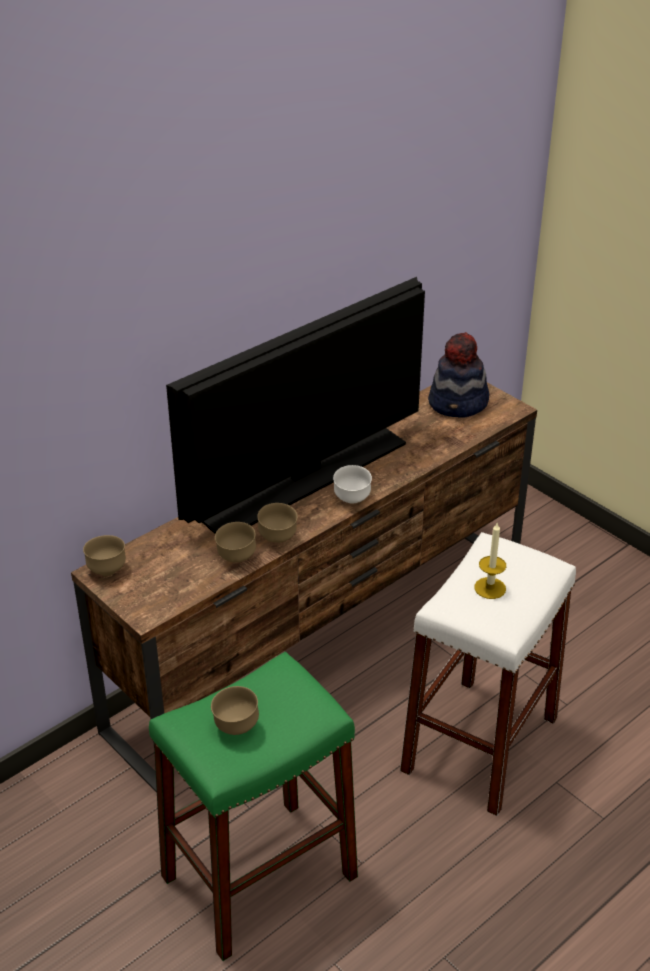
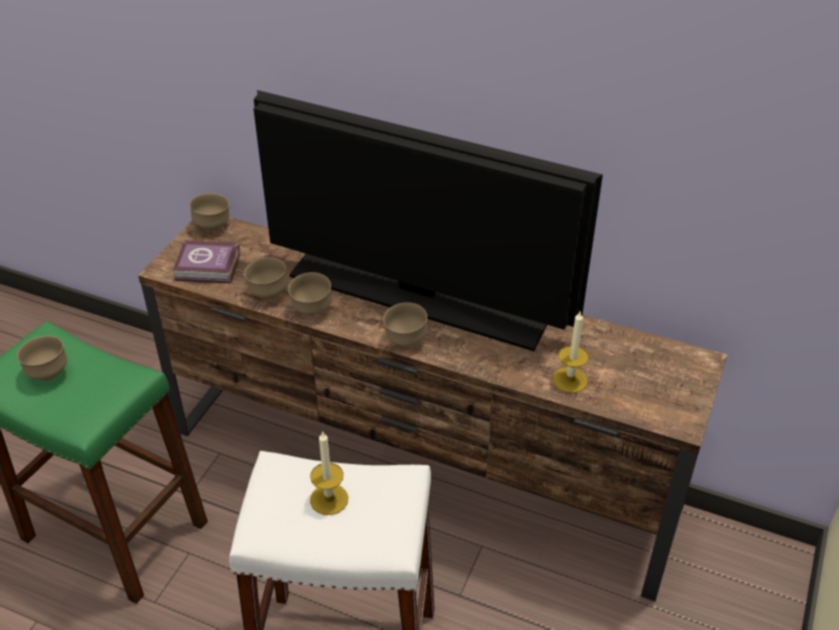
camera: 65 degrees right, 5 degrees up
(169, 586) = (209, 268): none -> book
(352, 500) = (405, 341): white bowl -> brown bowl
(445, 438) = (570, 380): none -> candle
(459, 403) = (650, 371): hat -> none

